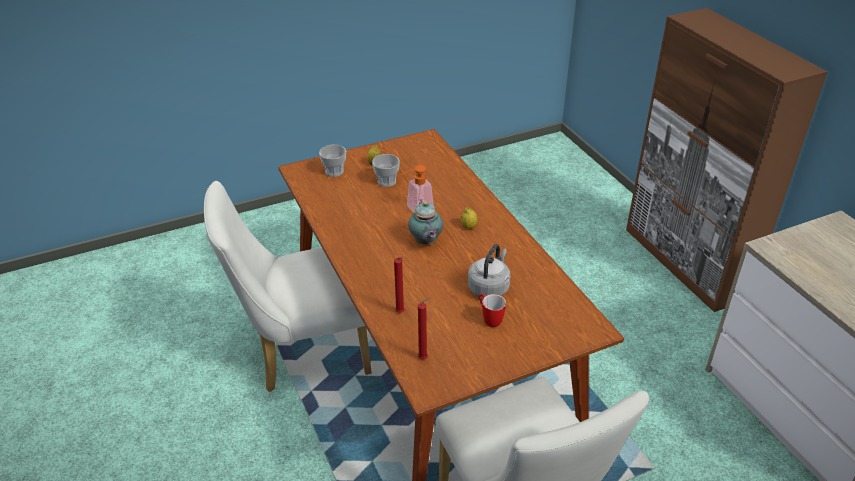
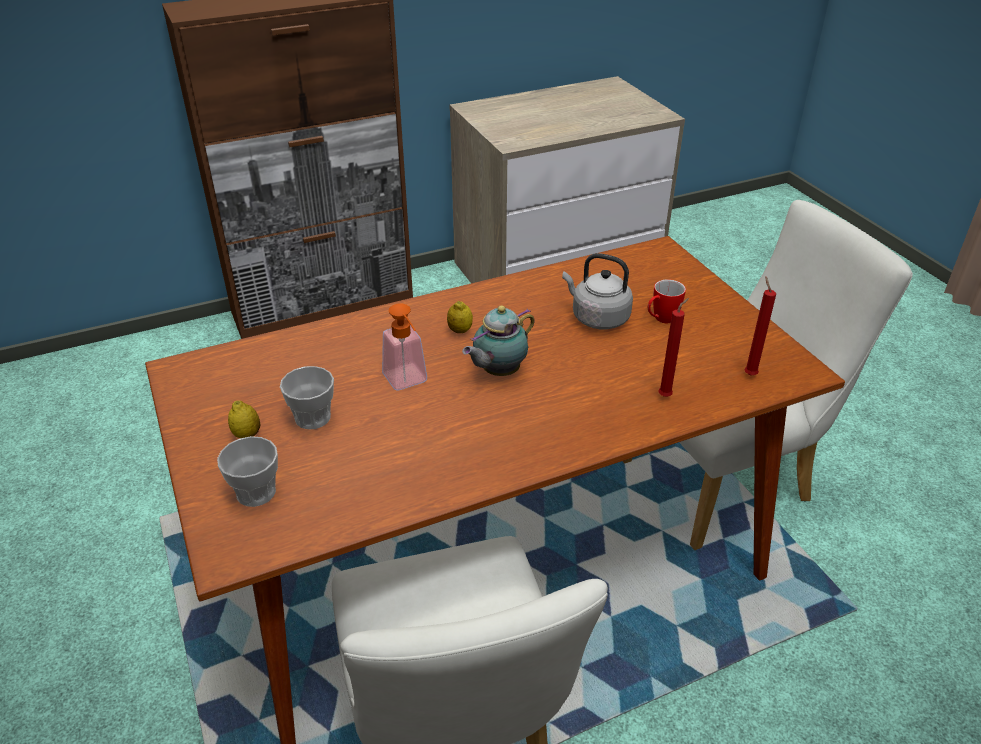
camera: 90 degrees left, 0 degrees up
(425, 242) = (498, 372): teapot -> teapot turned 150 degrees clockwise

